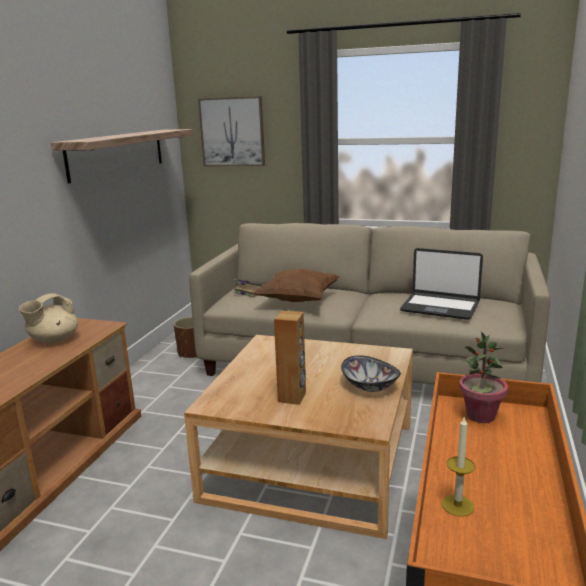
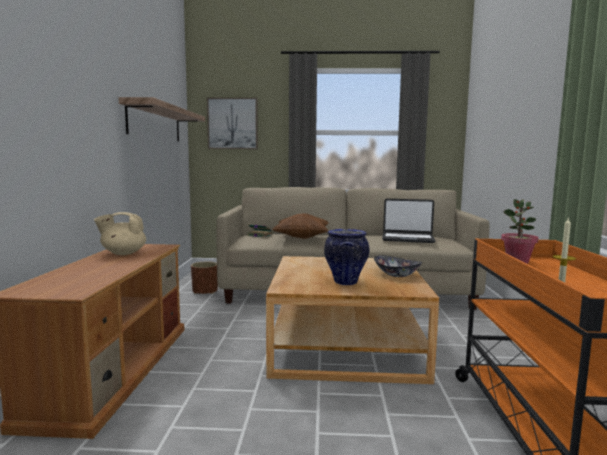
camera: 15 degrees left, 10 degrees down
(53, 340) = (123, 253): beige teapot -> beige teapot turned 60 degrees clockwise
(292, 397) = (345, 282): brown speaker -> vase

